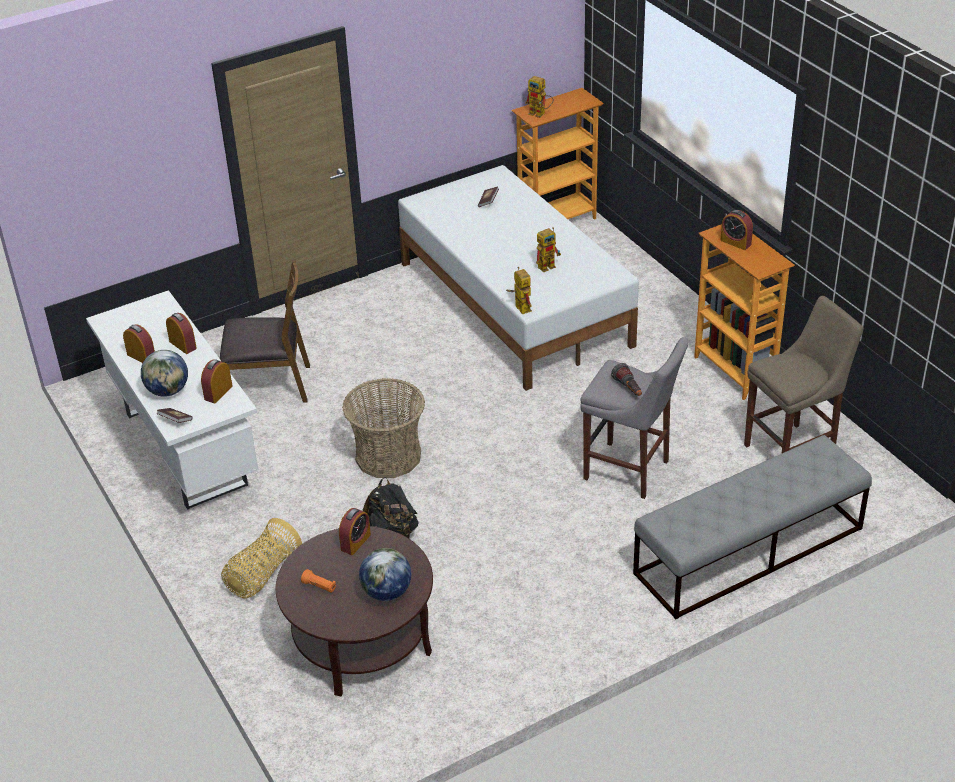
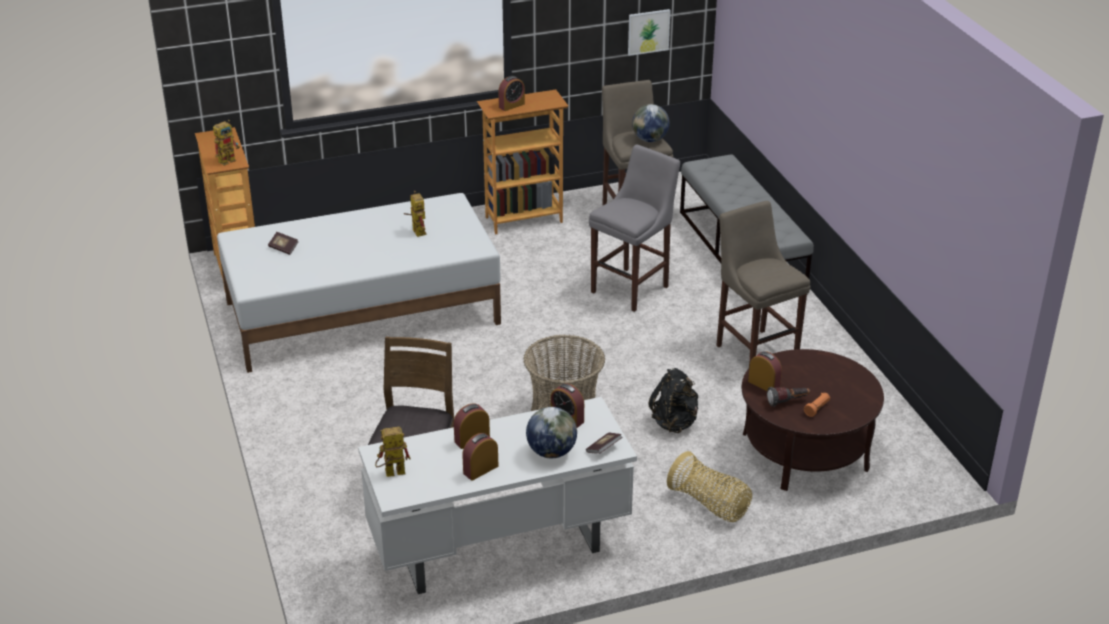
camera: 80 degrees left, 5 degrees down
(386, 592) = (829, 374): globe -> globe (650, 140)
(519, 307) = (475, 253): toy robot -> toy robot (390, 474)
(539, 583) = (754, 350): none -> beige stool
(628, 389) = (638, 208): flashlight -> flashlight (788, 402)
(913, 283) = (648, 32): none -> picture

